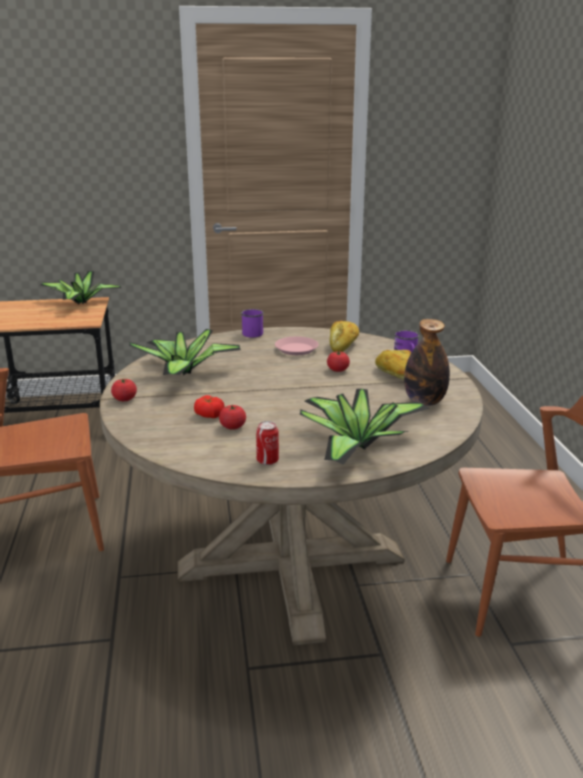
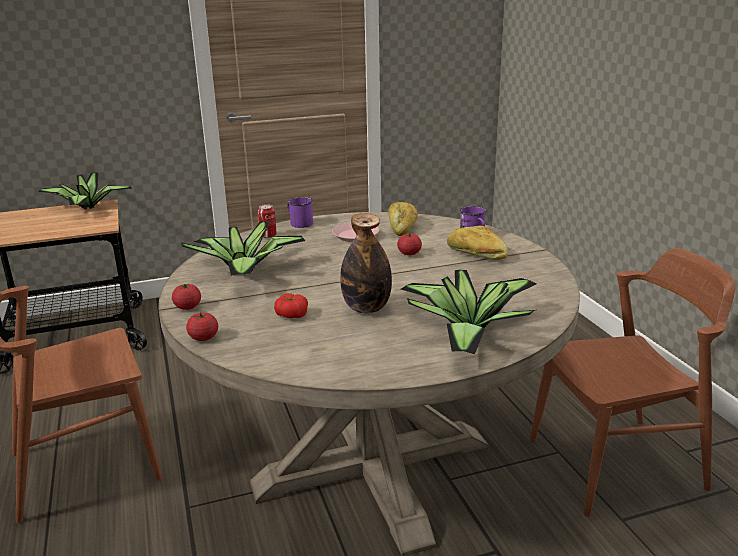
camera: 10 degrees left, 0 degrees up
(232, 427) = (324, 326): tomato -> tomato (203, 338)
(267, 461) = (379, 359): can -> can (268, 236)
(424, 401) = (514, 278): bottle -> bottle (366, 308)

